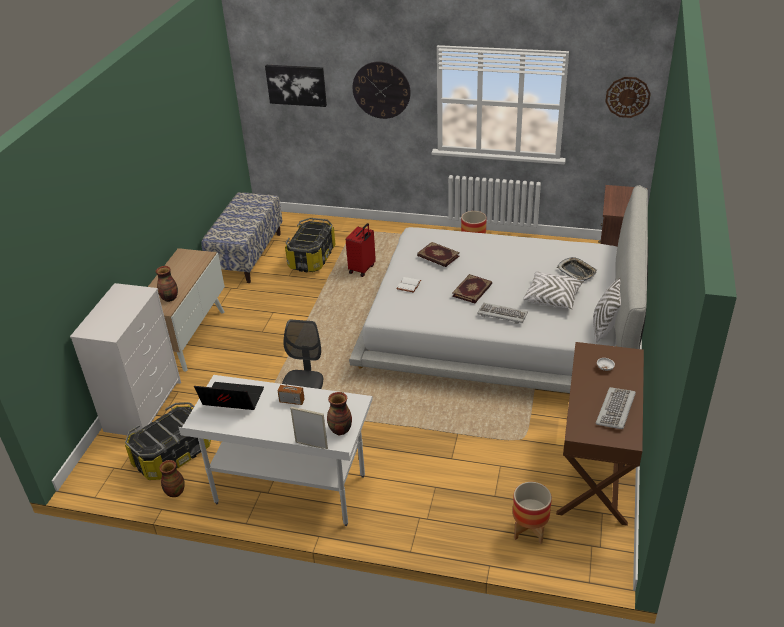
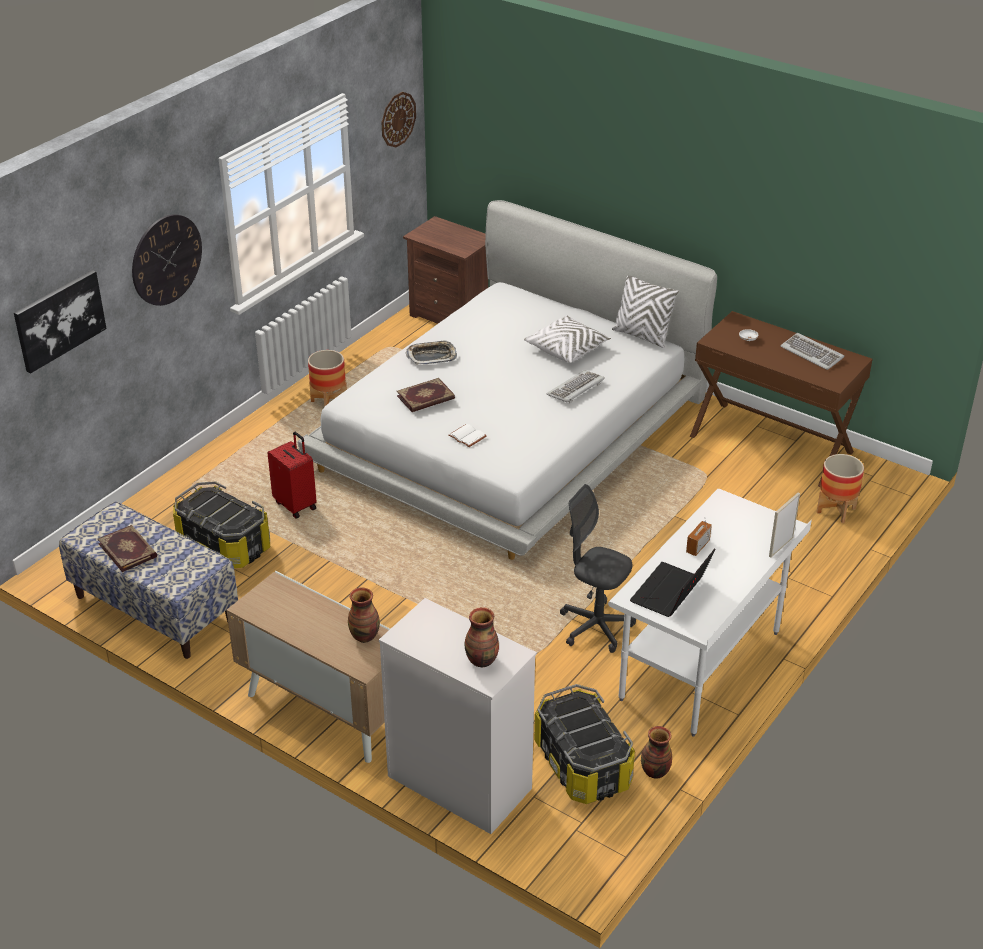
camera: 70 degrees left, 0 degrees up
(340, 430) = (766, 522): vase -> vase (482, 660)
(472, 290) = (515, 394): book -> book (128, 550)
(576, 271) = (530, 319): tray -> tray (431, 356)

